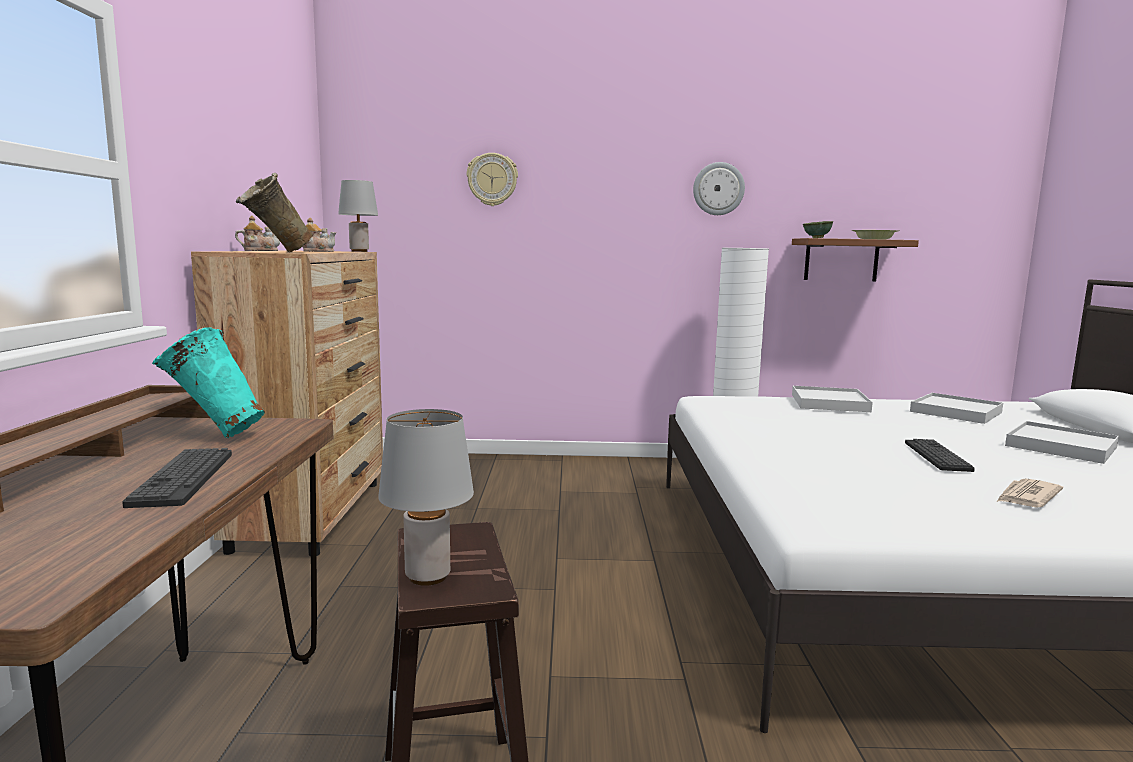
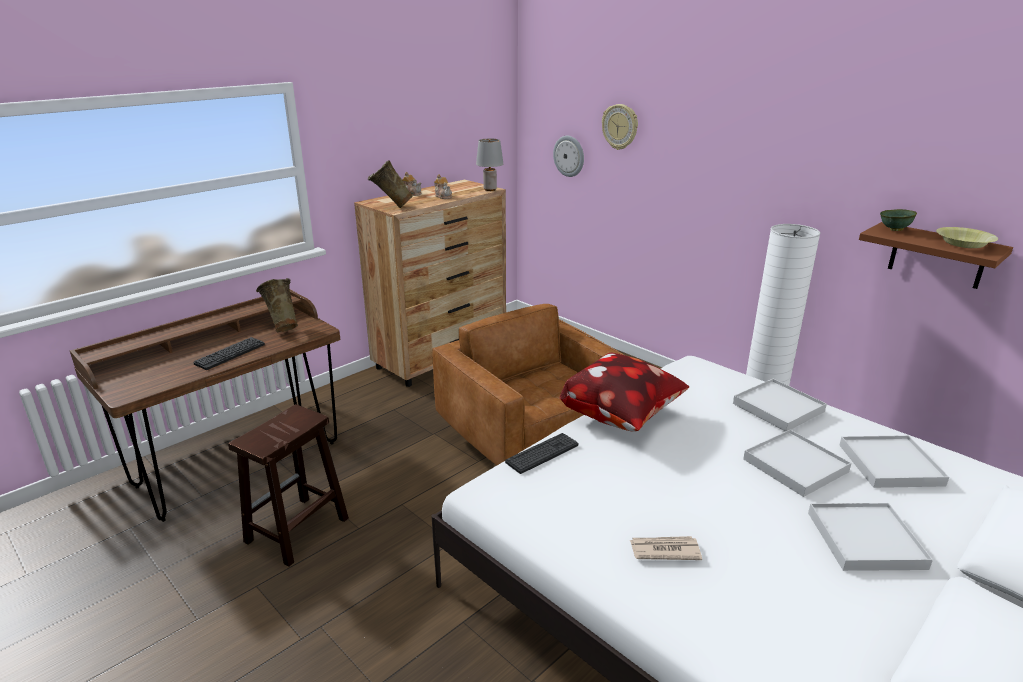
camera: 45 degrees right, 15 degrees up
(214, 435) = (282, 328): turquoise vase -> beige vase
(426, 576) = (259, 432): grey table lamp -> none
(567, 547) = (529, 438): none -> brown armchair
(718, 189) = (809, 158): wall clock -> wall clock (569, 156)
(756, 437) = (622, 417): none -> pillow
(926, 426) = (795, 465): none -> white tray
(937, 456) = (706, 492): keyboard -> keyboard (542, 453)

